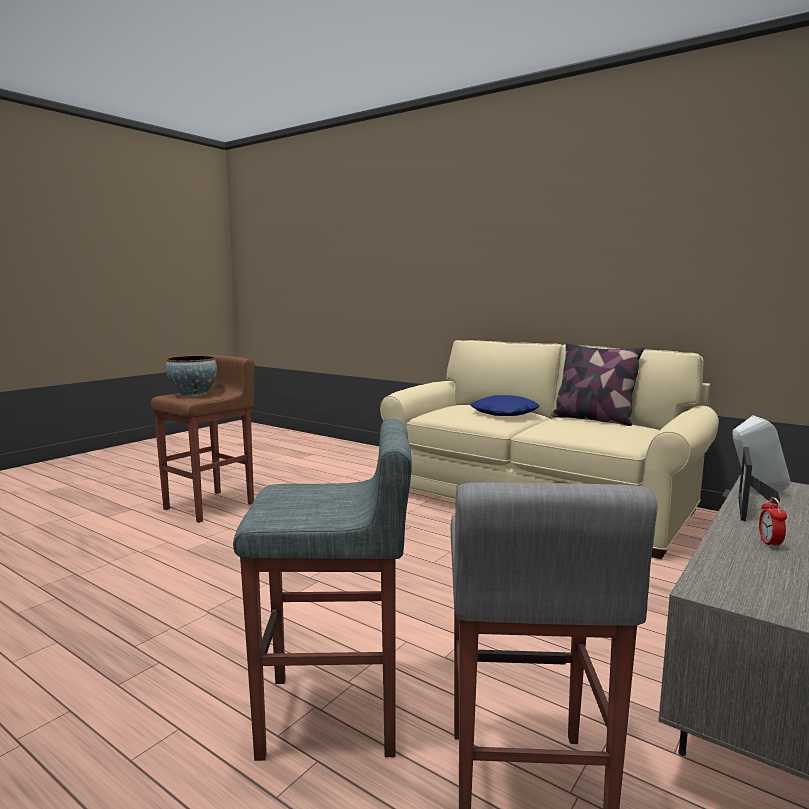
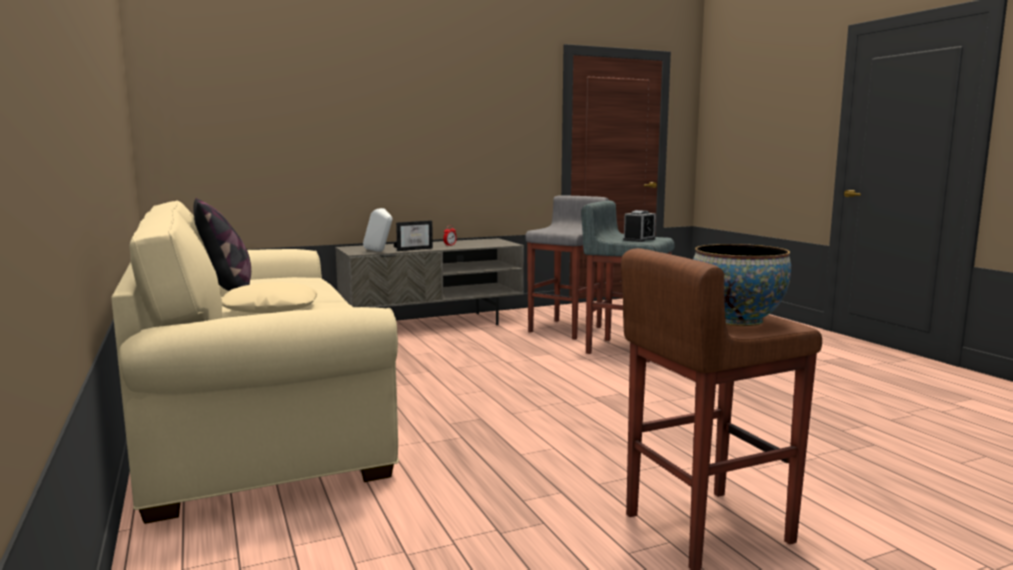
camera: 150 degrees left, 0 degrees up
(302, 497) = (639, 239): none -> alarm clock
(505, 413) = (271, 308): blue pillow -> beige pillow

